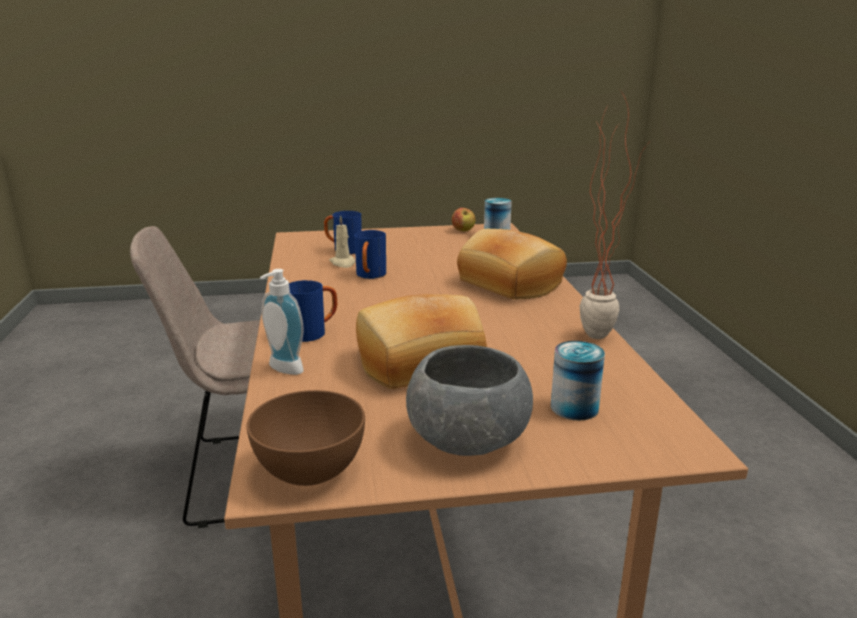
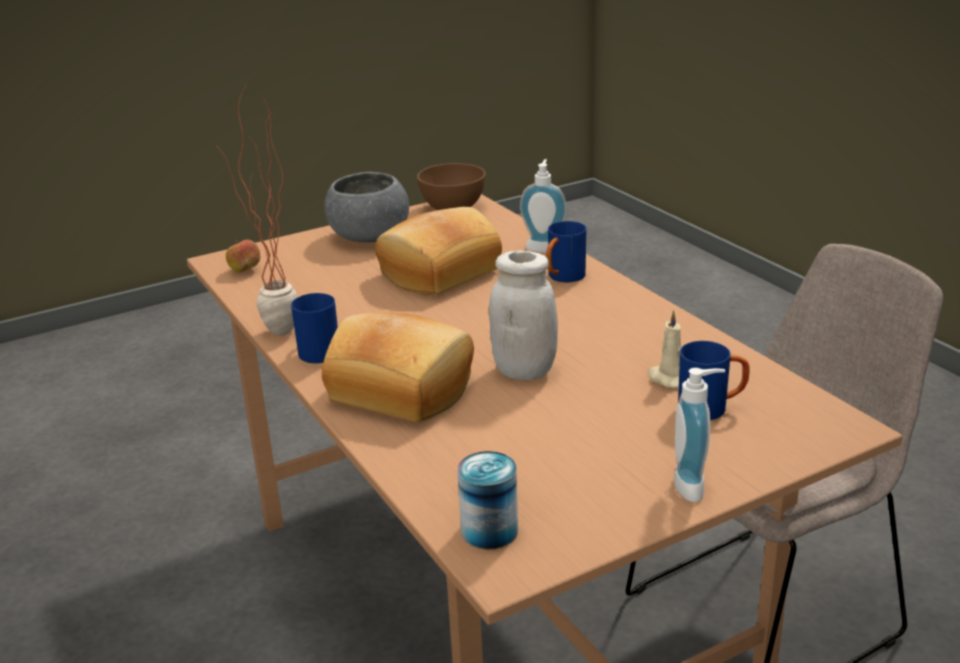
camera: 160 degrees right, 5 degrees up
(370, 276) = (599, 361): blue mug -> blue mug (318, 350)
(393, 233) = (695, 486): none -> soap dispenser
(422, 280) = (524, 371): none -> white jar
(463, 230) = (569, 533): apple -> apple (245, 270)
(574, 407) = (300, 267): can -> none

